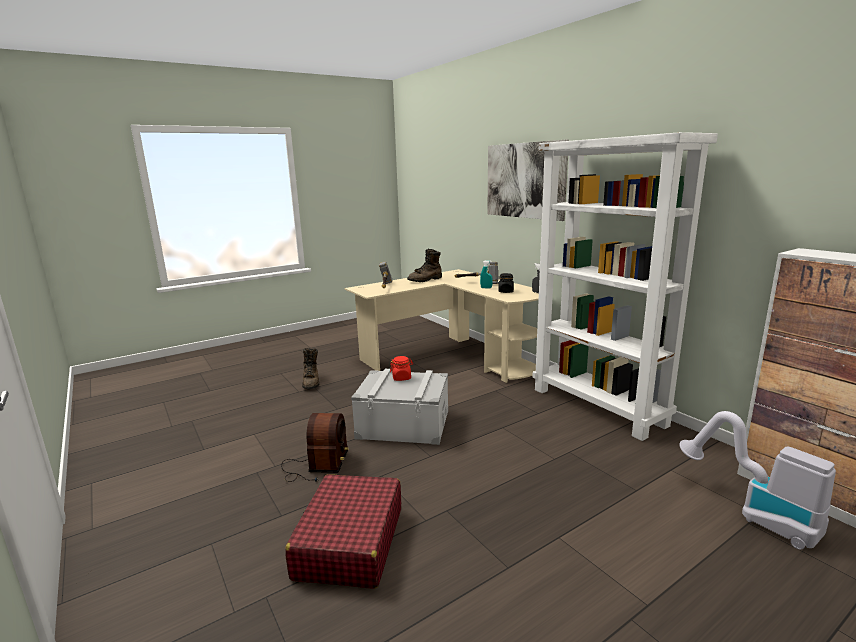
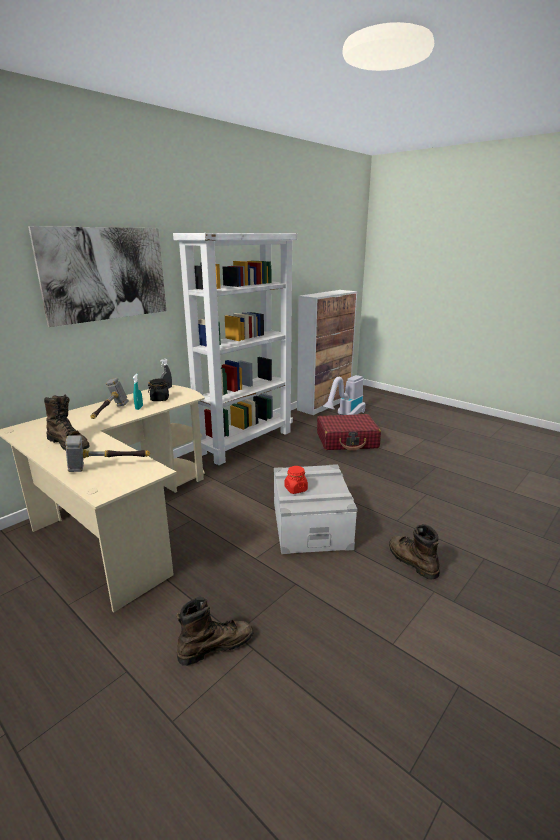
camera: 105 degrees left, 5 degrees up
(316, 465) = (411, 561): radio -> brown boot
(349, 543) = (473, 518): red suitcase -> red suitcase (347, 440)

